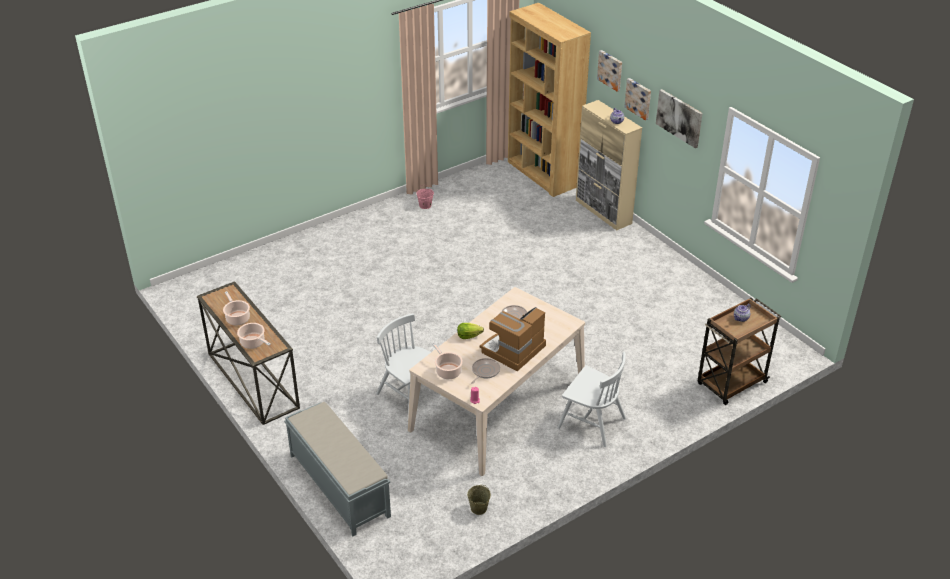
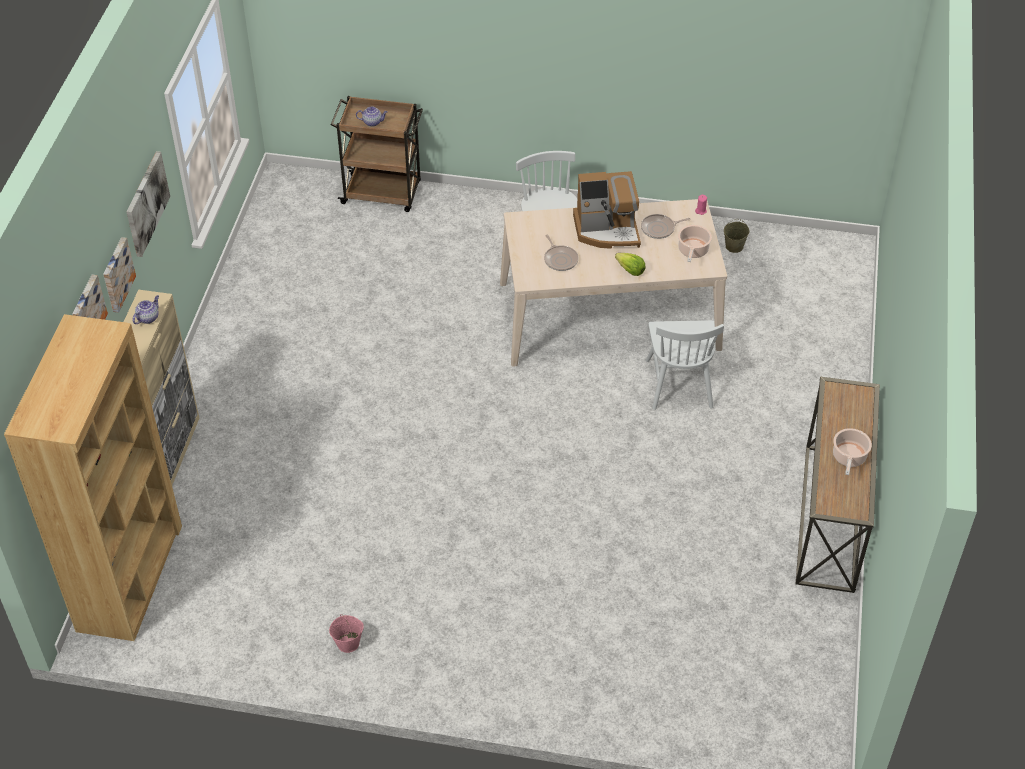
camera: 135 degrees left, 10 degrees up
(253, 343) = (856, 410): cooking pot -> none
(339, 485) = (837, 344): grey bench -> none

